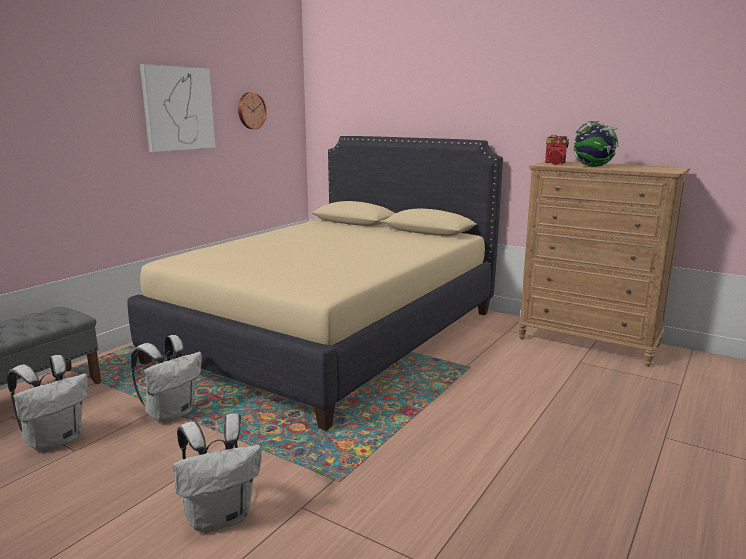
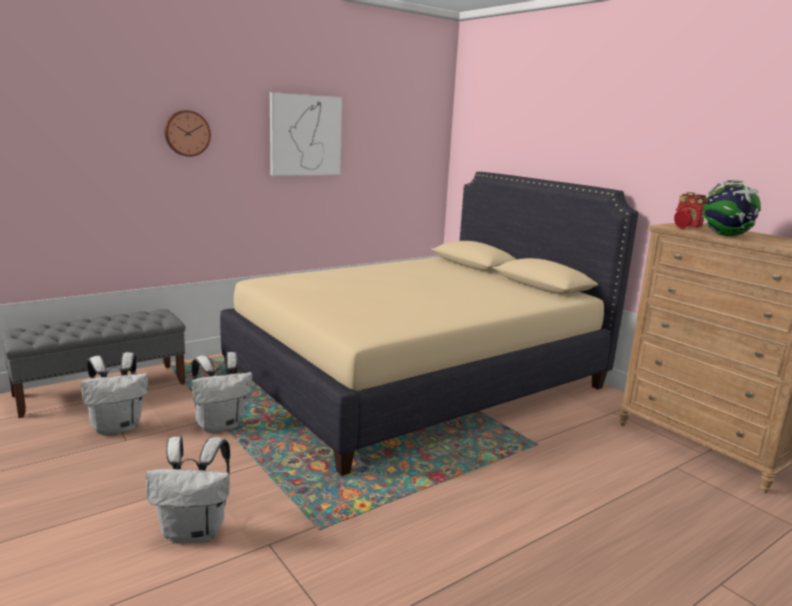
camera: 20 degrees right, 0 degrees up
(251, 110) = (385, 140): wall clock -> wall clock (187, 133)

